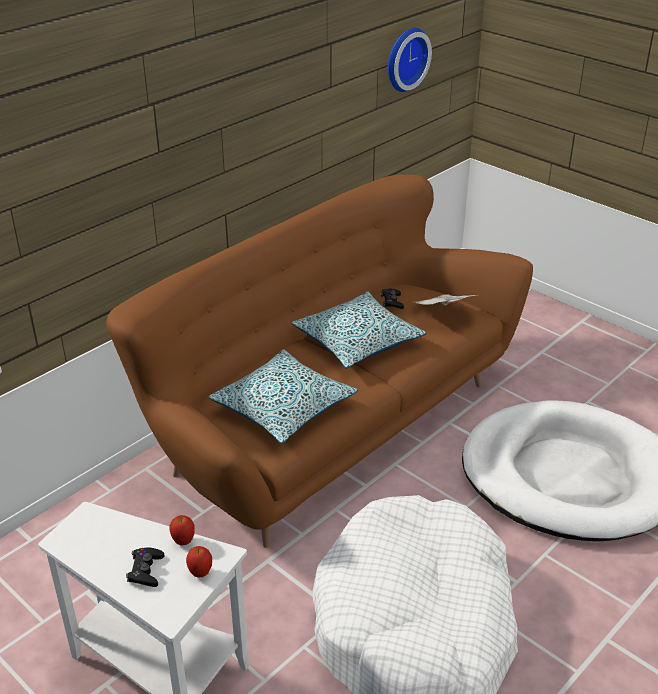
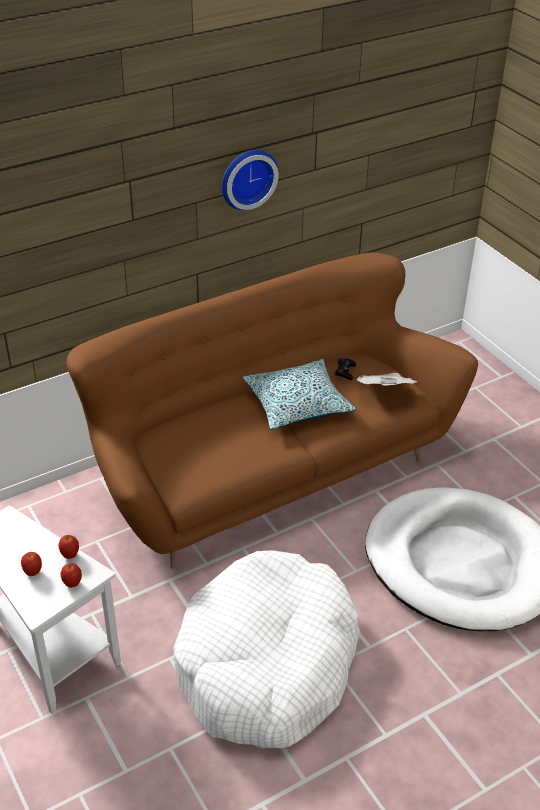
camera: 15 degrees right, 5 degrees up
(145, 571) = (33, 572): black game controller -> apple
(283, 407) = (206, 454): pillow -> none
(404, 58) = (399, 146): wall clock -> wall clock (247, 177)

